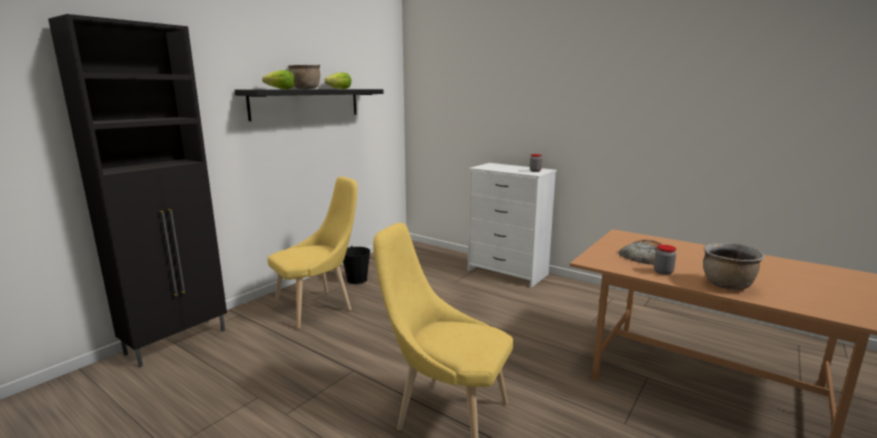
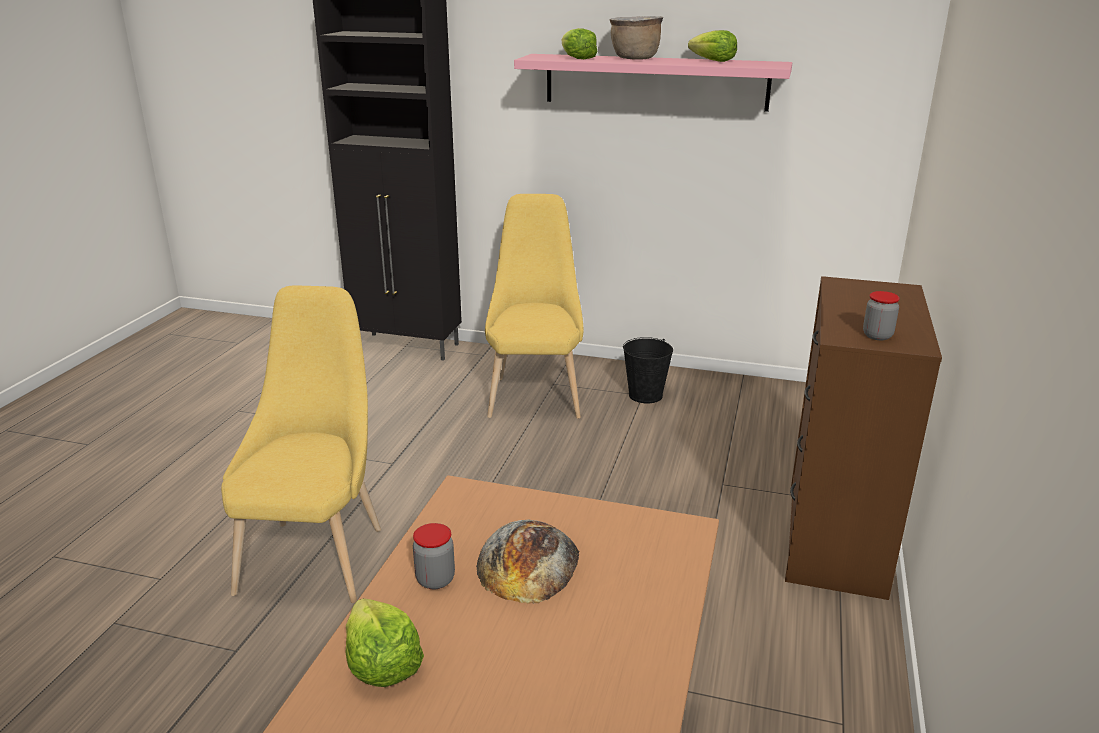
camera: 70 degrees right, 10 degrees up
(307, 103) = (655, 82): black shelf -> pink shelf
(318, 307) = (535, 394): yellow chair -> yellow chair turned 120 degrees counterclockwise
(507, 272) = (833, 538): white dresser -> brown dresser
(727, 285) = (381, 664): brown cooking pot -> lettuce

